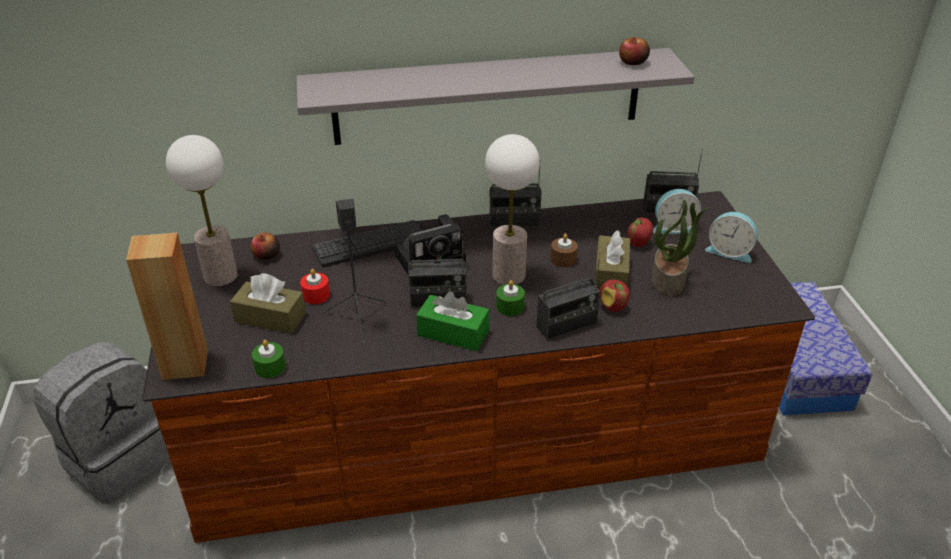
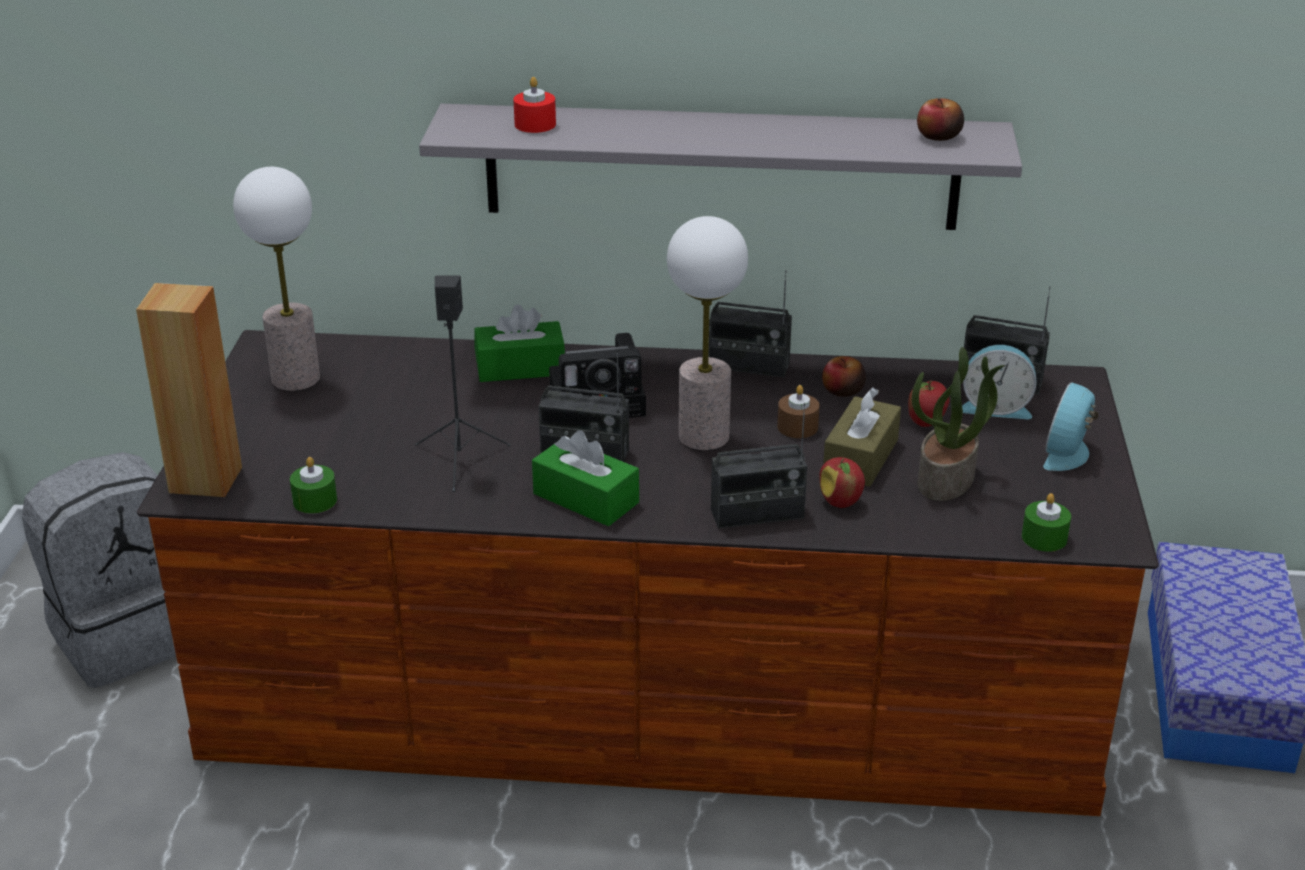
camera: 15 degrees right, 5 degrees down
(266, 255) = (369, 361): apple -> apple (842, 391)
(270, 317) = (341, 440): brown tissue box -> none
(316, 295) = (415, 421): red candle -> red candle (535, 124)
(370, 244) = (520, 367): keyboard -> green tissue box
(510, 306) = (685, 477): green candle -> green candle (1044, 538)
(730, 251) = (1069, 454): alarm clock -> alarm clock turned 75 degrees clockwise

